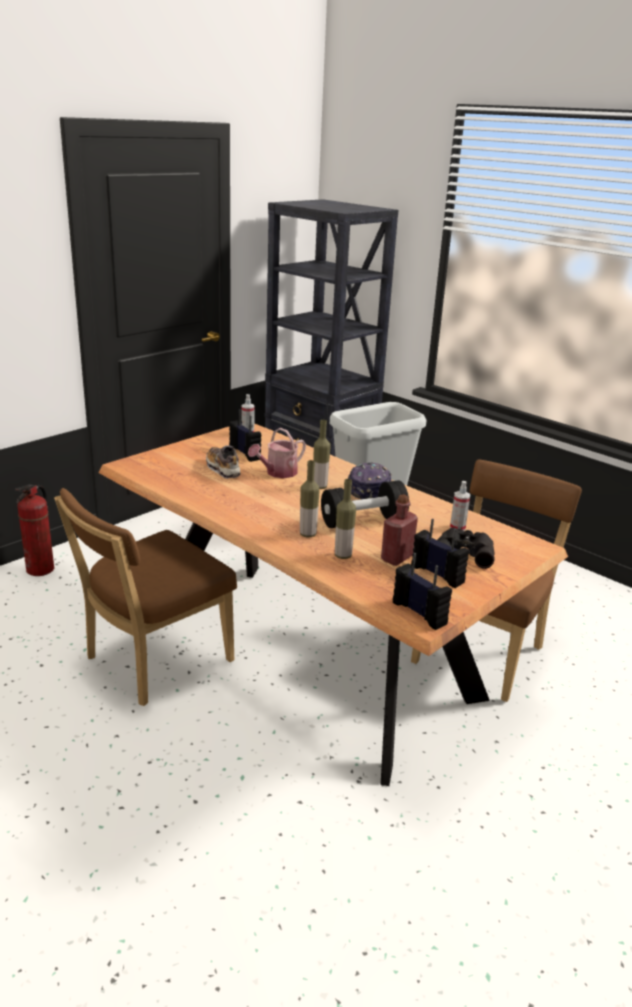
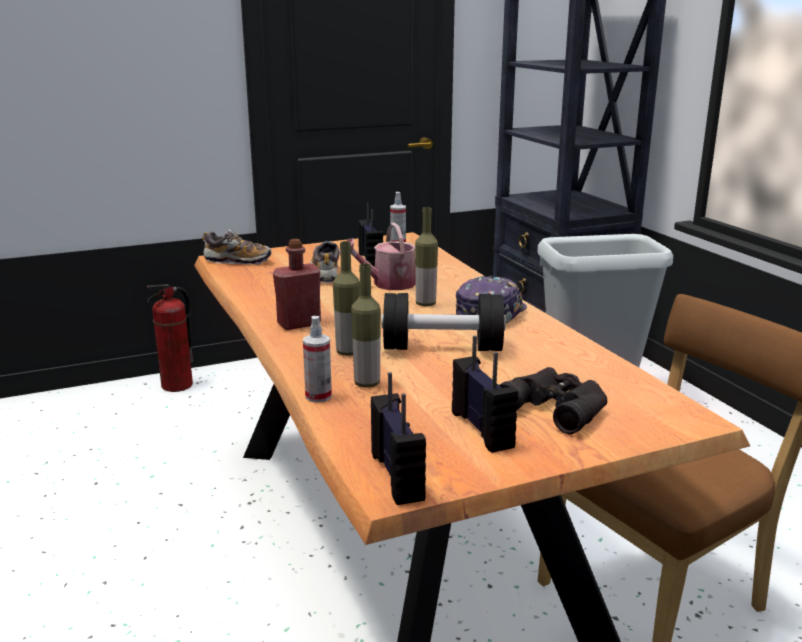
camera: 25 degrees right, 5 degrees down
(142, 466) = (238, 261): none -> shoe
(153, 662) = (211, 506): brown chair -> none
(396, 558) = (441, 398): red bottle -> red bottle (299, 324)
(457, 528) = (577, 375): spray bottle -> spray bottle (318, 396)

